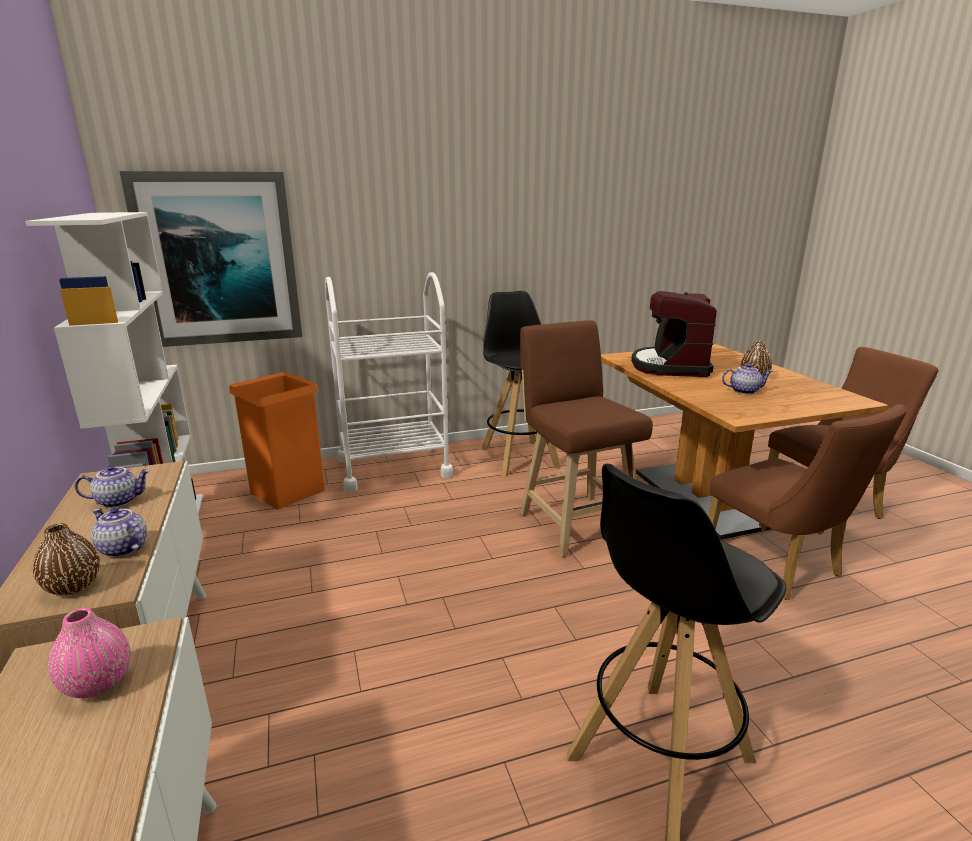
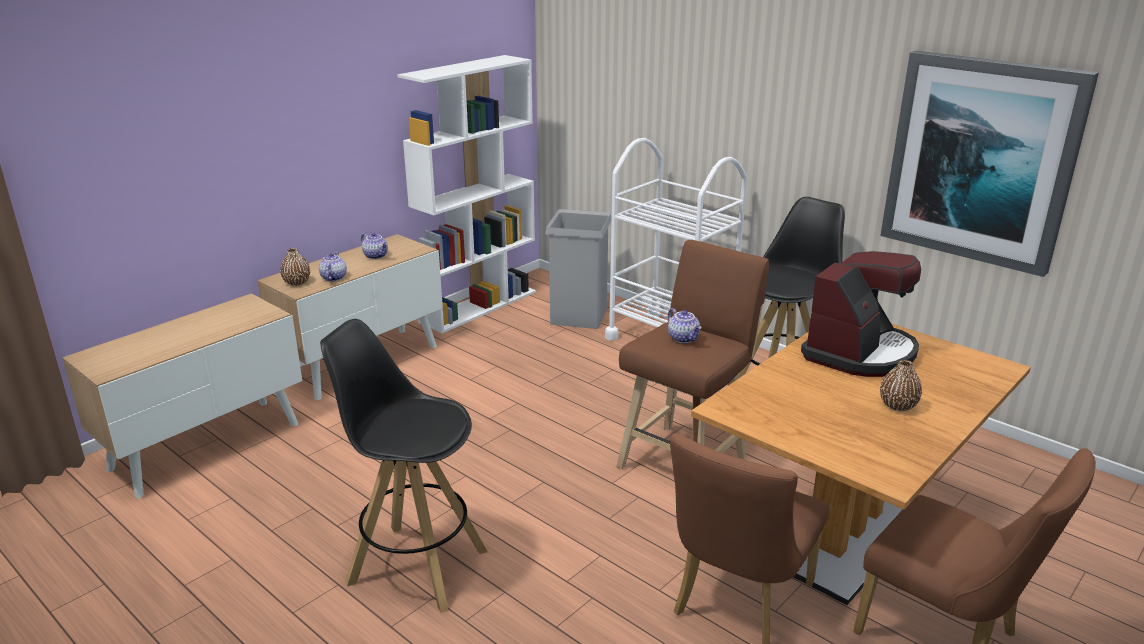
camera: 60 degrees right, 5 degrees up
(98, 683) = (240, 317): pink vase -> none
(219, 259) = (598, 101): picture -> picture (981, 160)
(288, 491) = (579, 316): orange trash can -> grey trash can
(670, 366) = (860, 352): coffee machine -> coffee machine turned 150 degrees clockwise
(744, 391) = (823, 404): teapot -> teapot (684, 338)

